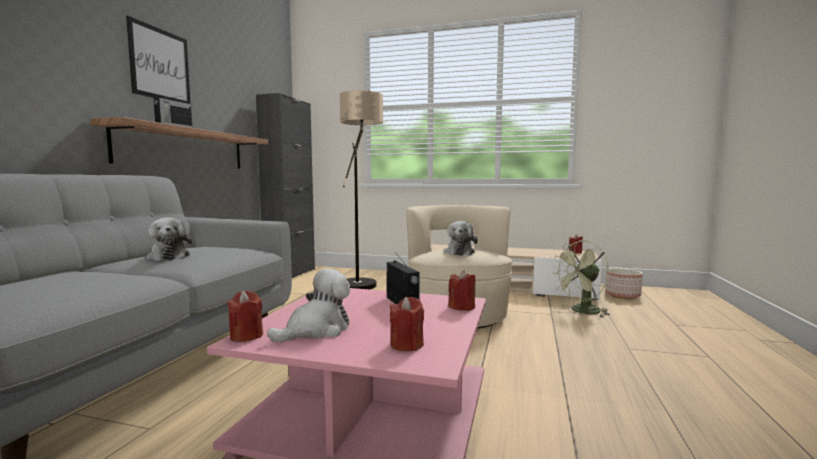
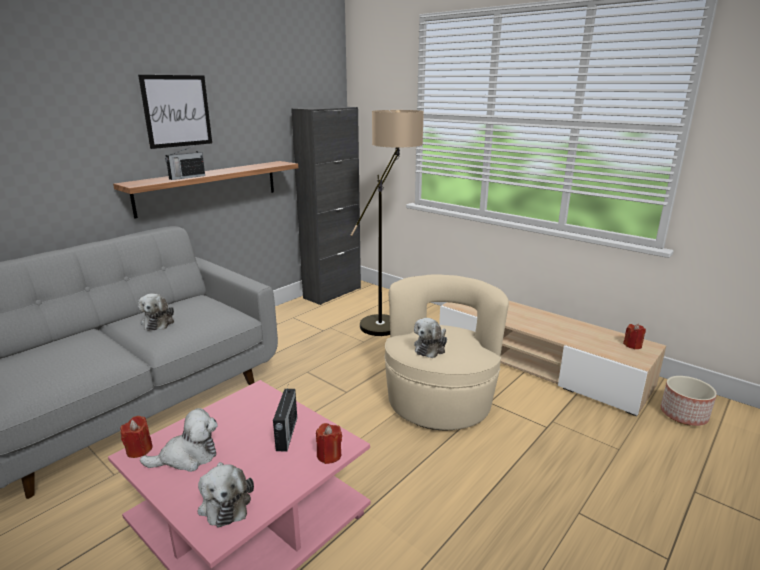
camera: 25 degrees right, 15 degrees up
(407, 345) = (225, 502): red candle -> plush toy
(581, 312) = (589, 433): green fan -> none

